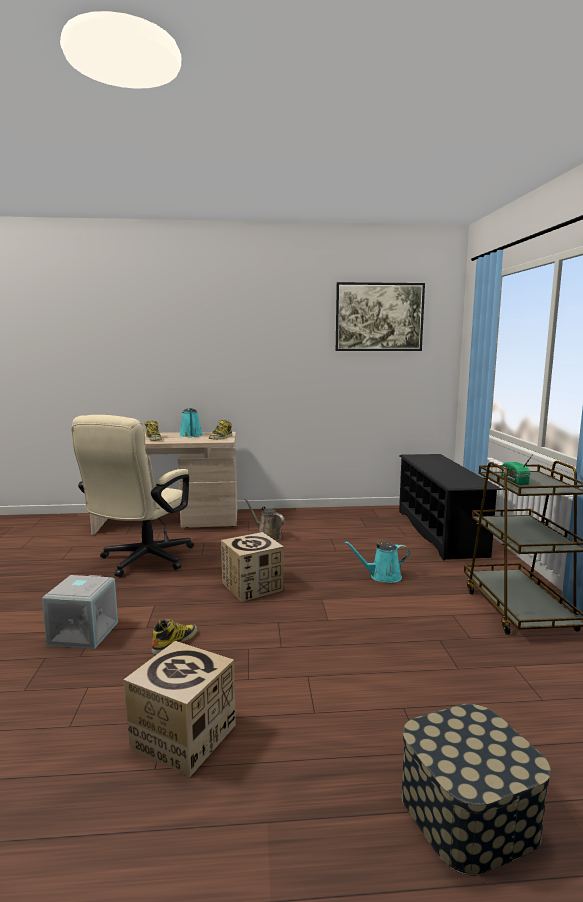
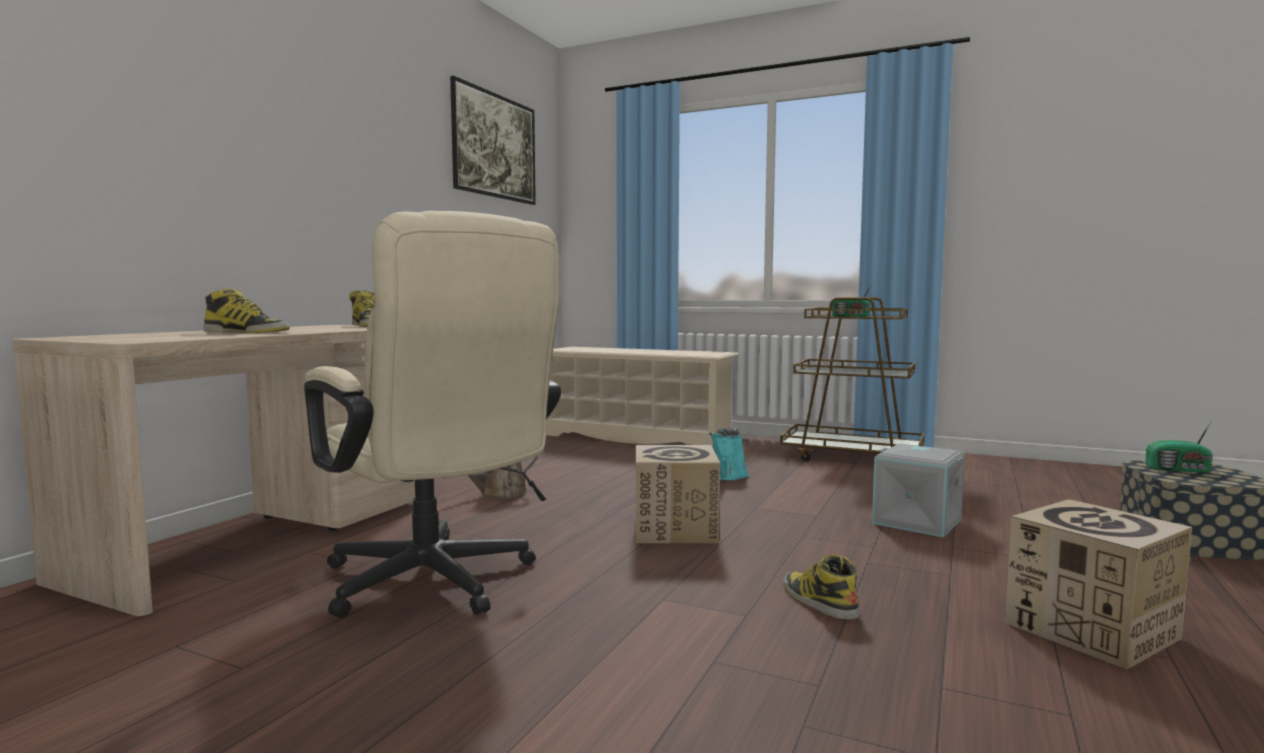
camera: 60 degrees left, 5 degrees down
(82, 633) = (719, 674): grey storage box -> grey storage box (915, 522)
(191, 435) = (290, 328): turquoise watering can -> none
(440, 532) = (637, 437): black shoe rack -> beige shoe rack
(476, 737) = (1179, 469): none -> radio

